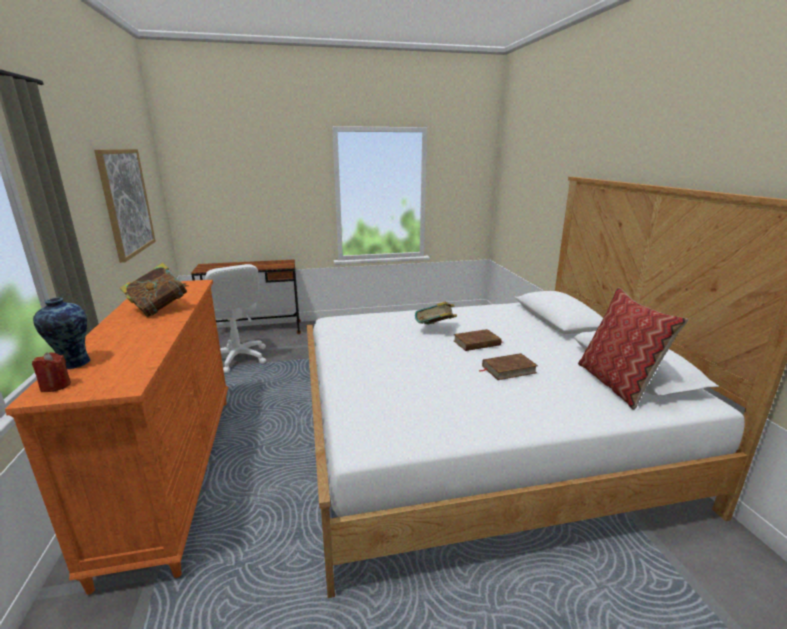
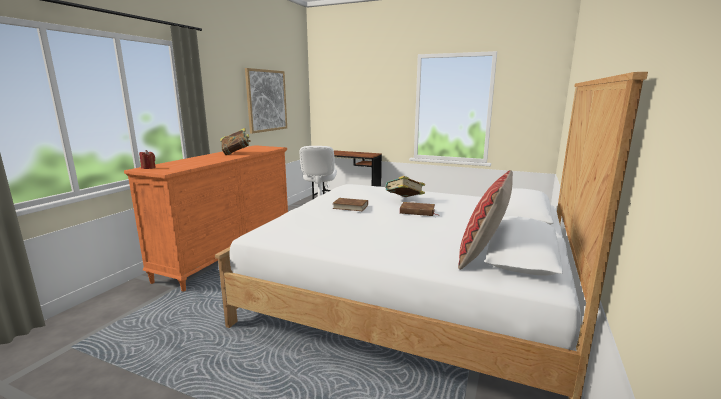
camera: 35 degrees right, 5 degrees down
(72, 363) = (167, 163): vase -> none
(508, 369) = (409, 227): brown book -> brown book (350, 207)

